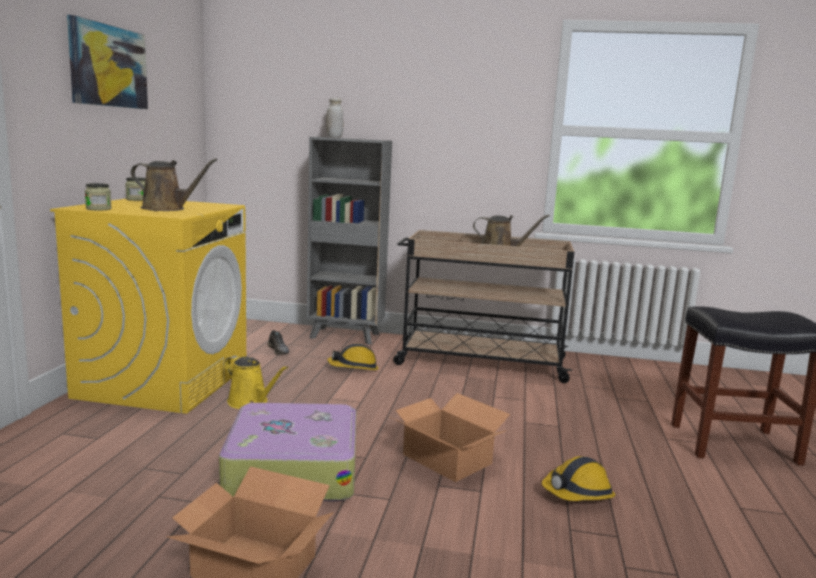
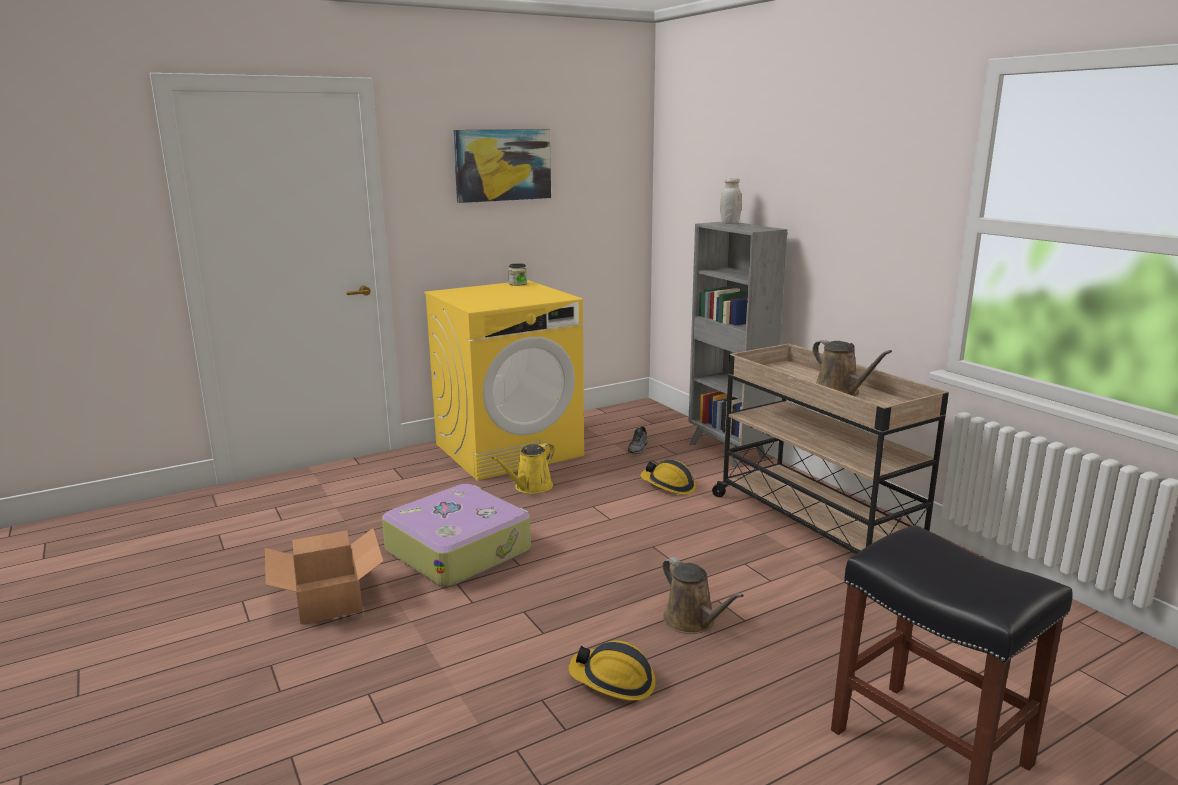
camera: 50 degrees right, 5 degrees up
(98, 209) = (451, 294): jar -> none
(167, 209) = (498, 298): brown watering can -> brown watering can (692, 621)
(250, 402) = (530, 487): yellow watering can -> yellow watering can turned 45 degrees clockwise
(447, 459) = (572, 596): cardboard box -> none

